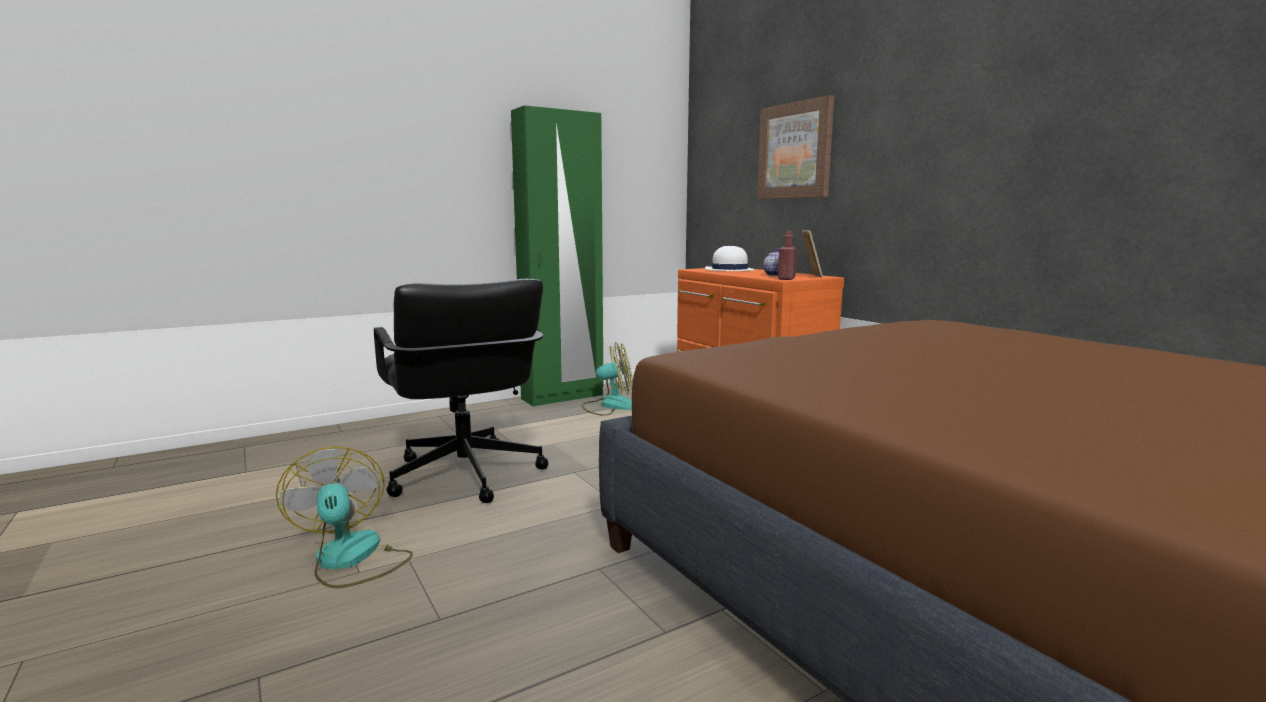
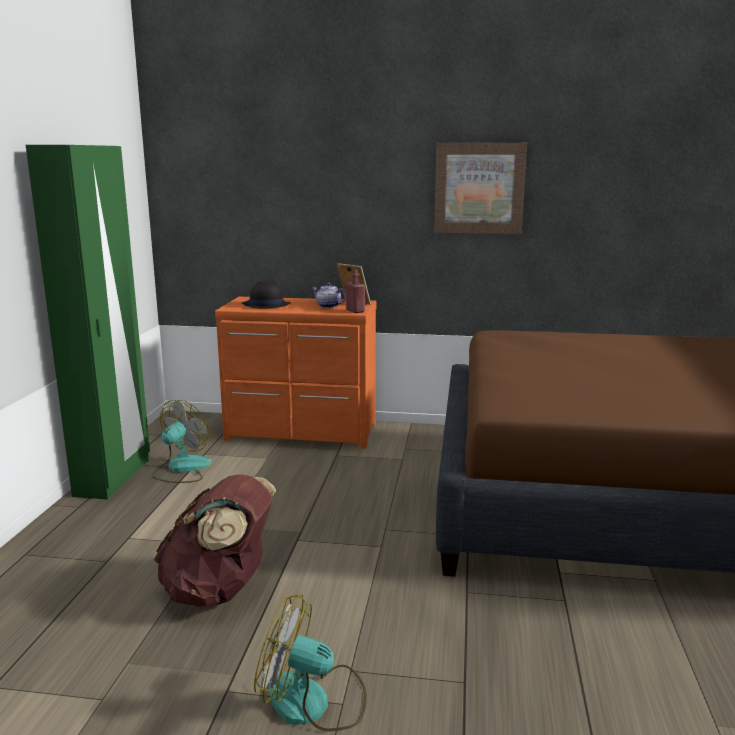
camera: 50 degrees left, 5 degrees up
(465, 475) = (220, 591): black office chair -> brown backpack
(729, 270) = (265, 305): white hat -> black hat
(795, 151) = (308, 188): picture -> picture (479, 188)

